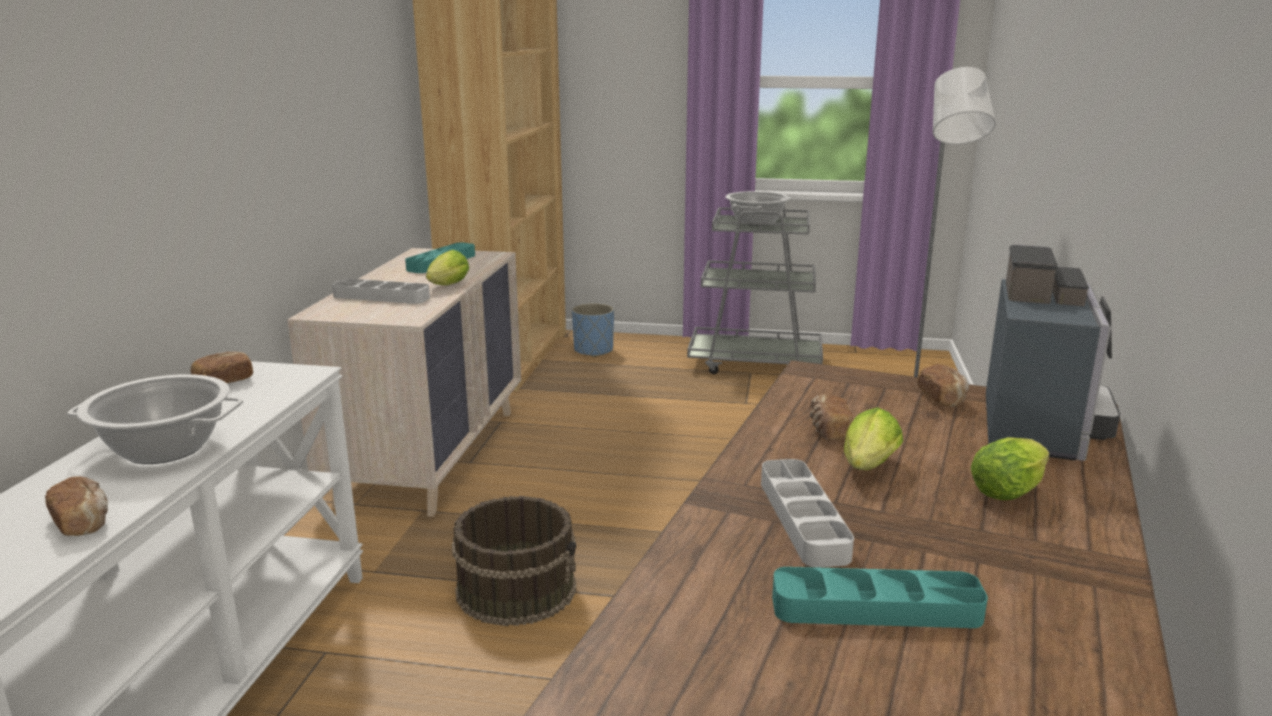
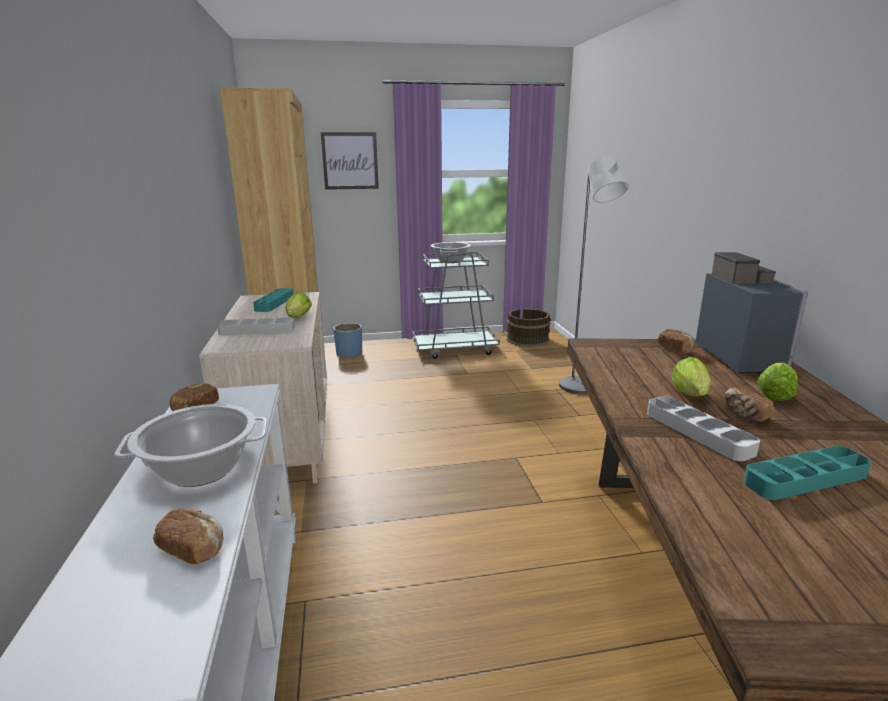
camera: 20 degrees left, 0 degrees up
(517, 589) = (411, 520): brown bucket -> brown bucket (527, 339)
(623, 59) = (350, 161): none -> picture
(828, 431) = (642, 377): bread -> bread (745, 414)

